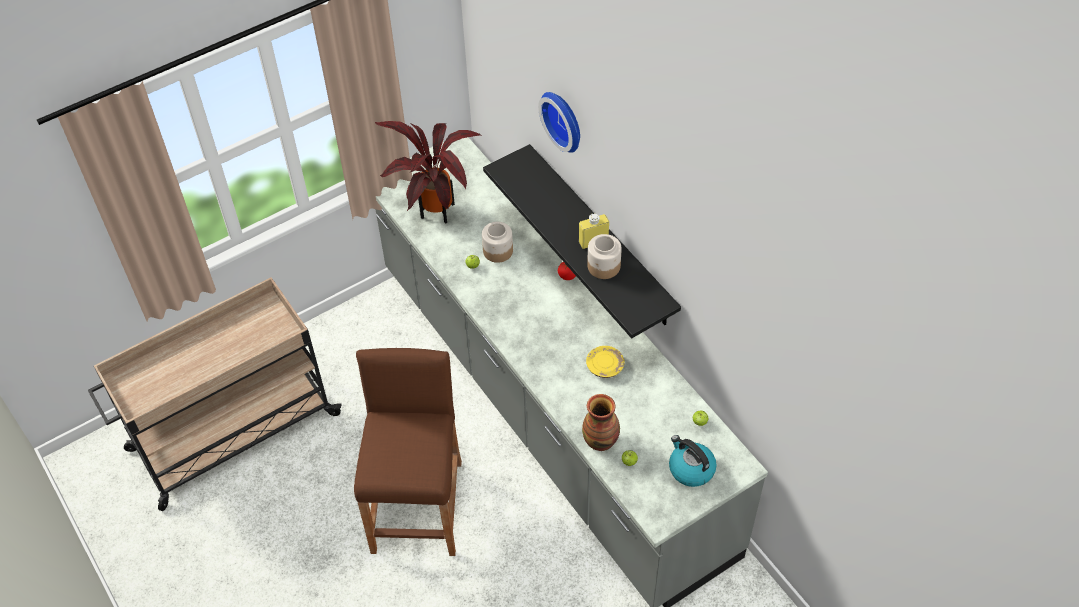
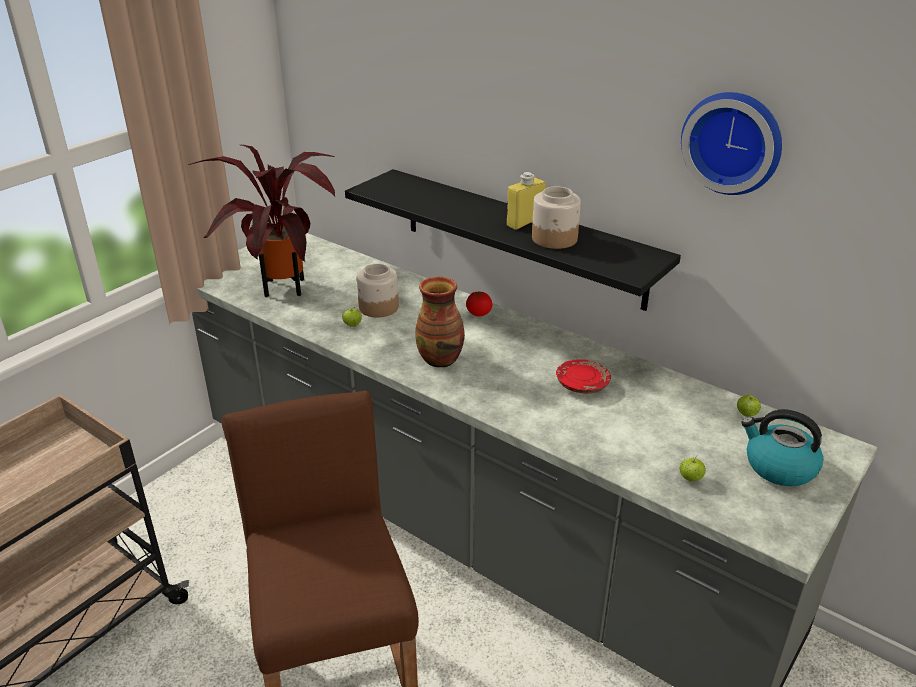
camera: 20 degrees left, 20 degrees down
(564, 119) = (454, 75): wall clock -> wall clock (733, 142)
(601, 440) = (633, 463): vase -> vase (441, 359)
(605, 366) = (582, 384): yellow plate -> red plate

